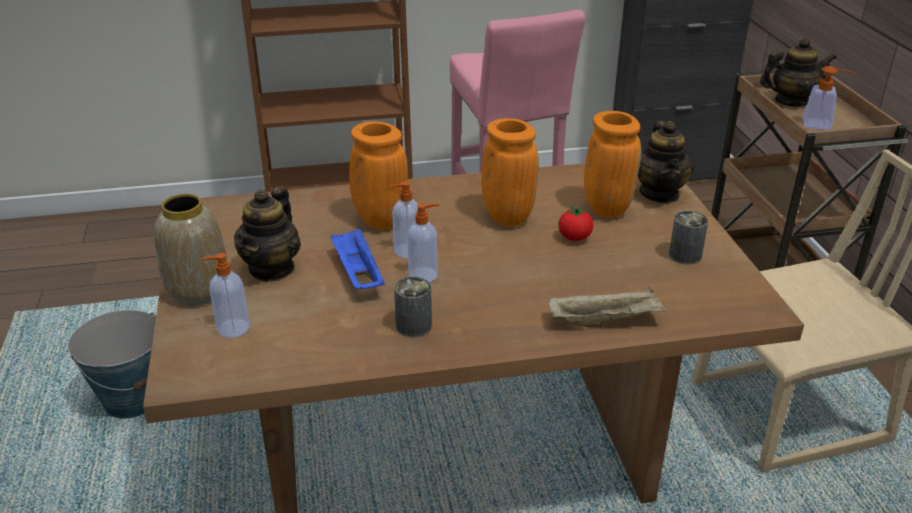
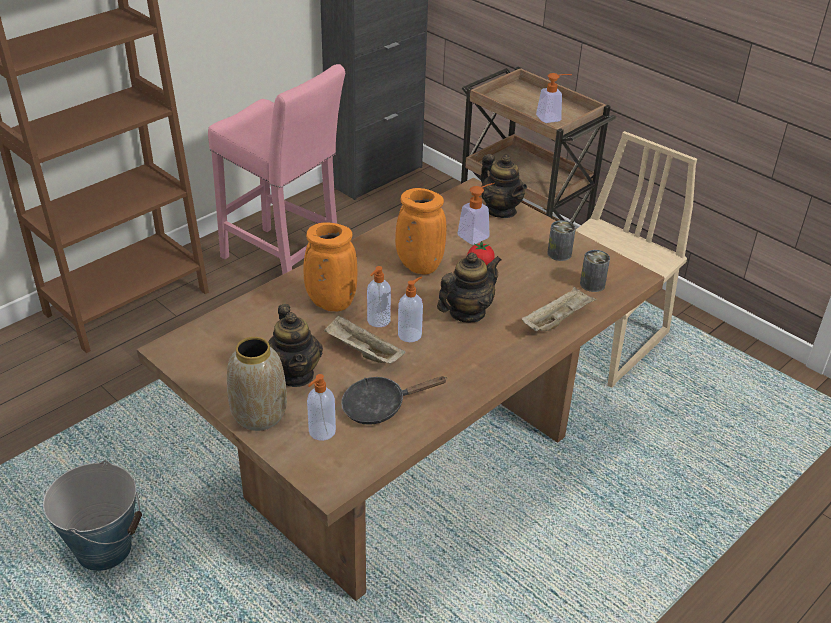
camera: 35 degrees left, 5 degrees up
(313, 329) = (380, 406): none -> black frying pan
(357, 273) = (362, 352): blue tray -> beige tray
(413, 326) = (444, 375): can -> can (592, 284)
(605, 208) = (477, 235): orange vase -> soap dispenser
(790, 101) = (515, 102): teapot -> teapot (467, 312)

